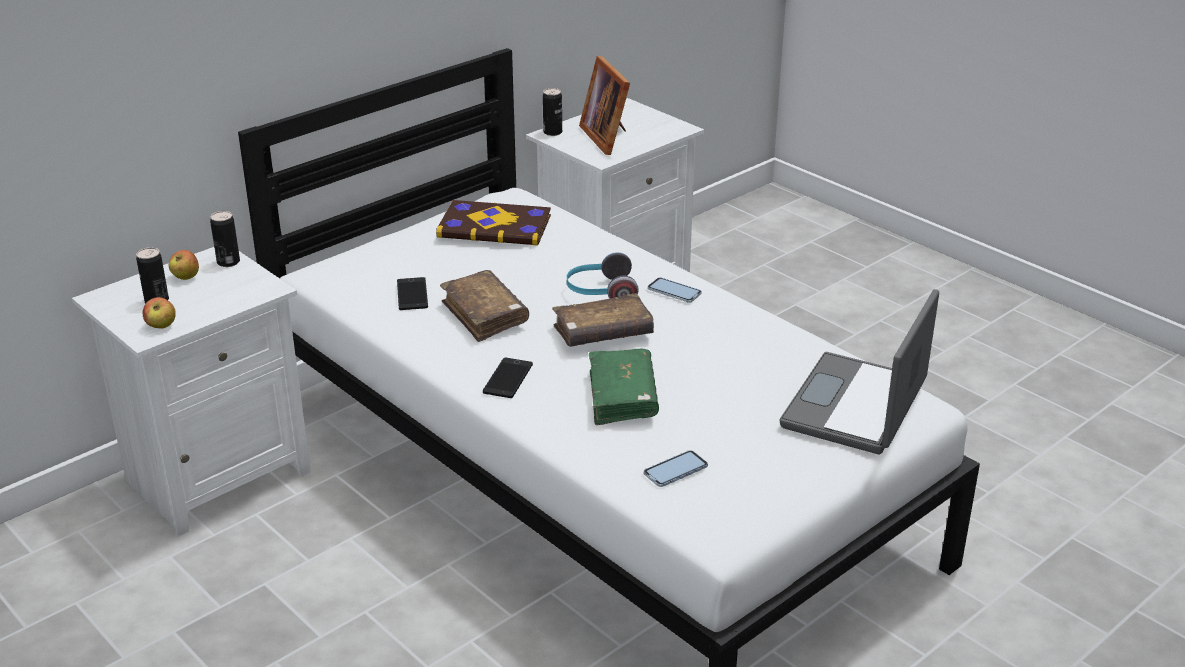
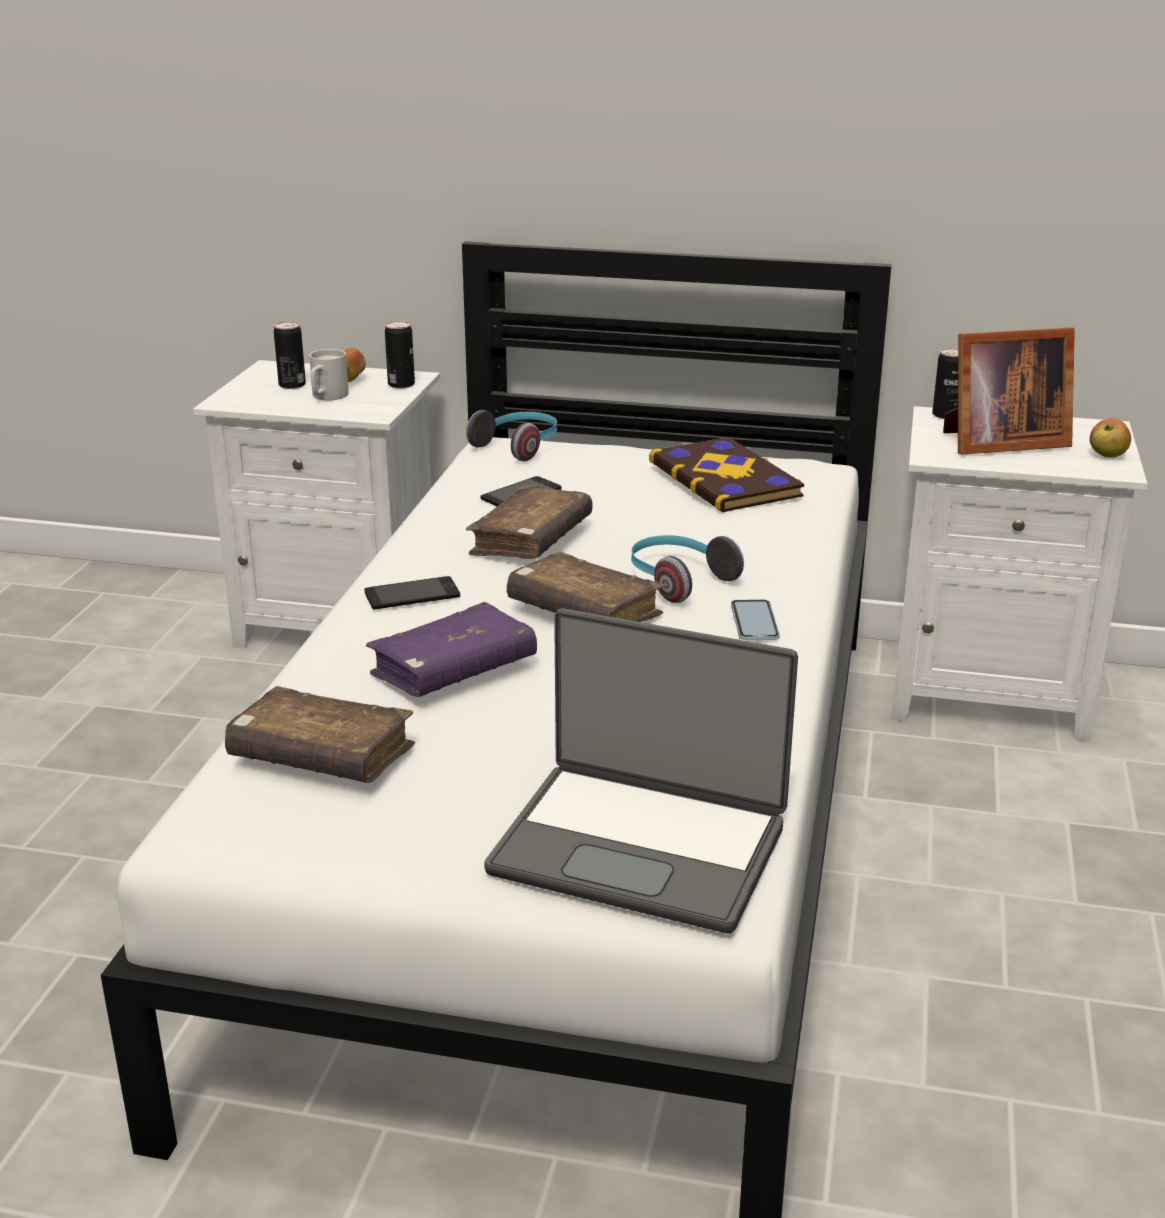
camera: 55 degrees right, 5 degrees down
(161, 326) = (249, 400): apple -> apple (1107, 455)
(206, 295) = (326, 397): none -> white mug
(335, 268) = (519, 447): none -> headphones
(608, 137) = (999, 442): picture frame -> picture frame turned 135 degrees counterclockwise
(622, 397) = (454, 670): green book -> purple book
(675, 470) = (321, 756): phone -> brown book
(857, 406) = (641, 846): laptop -> laptop turned 150 degrees counterclockwise

